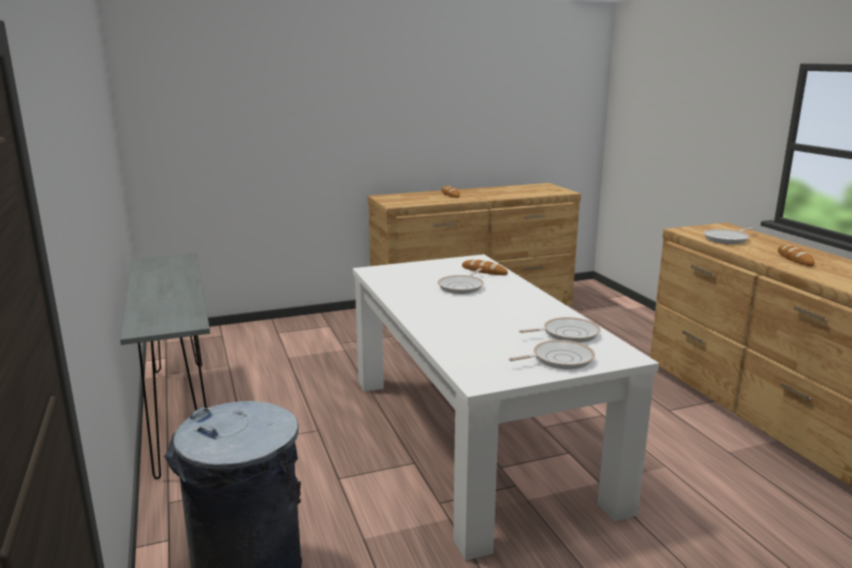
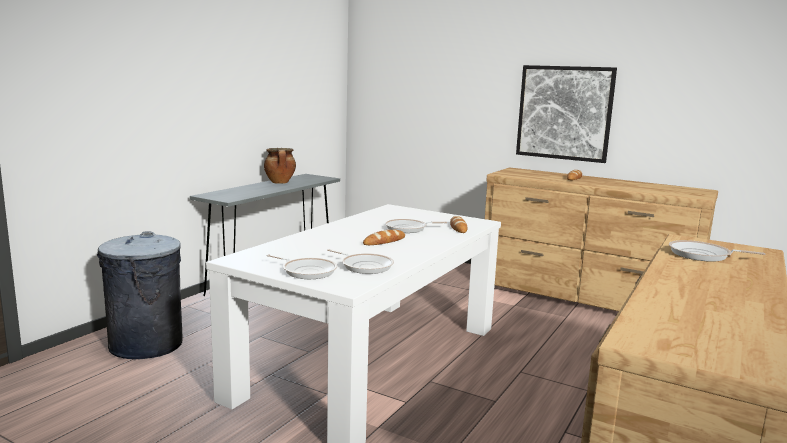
camera: 50 degrees right, 5 degrees down
(155, 280) = (280, 182): none -> cooking pot
(416, 129) = (564, 113): none -> picture
(794, 259) = (703, 284): bread -> bread (384, 241)

